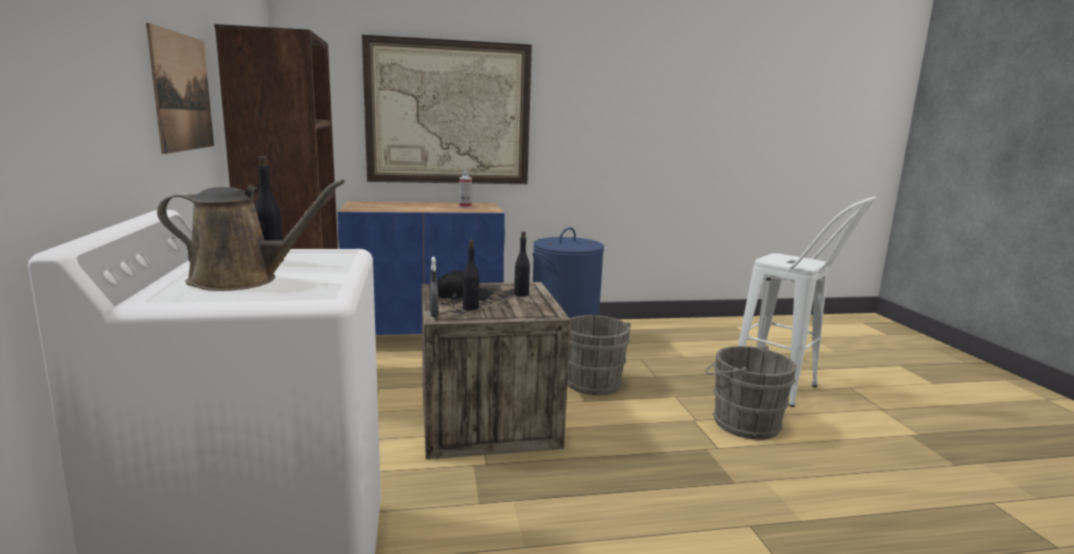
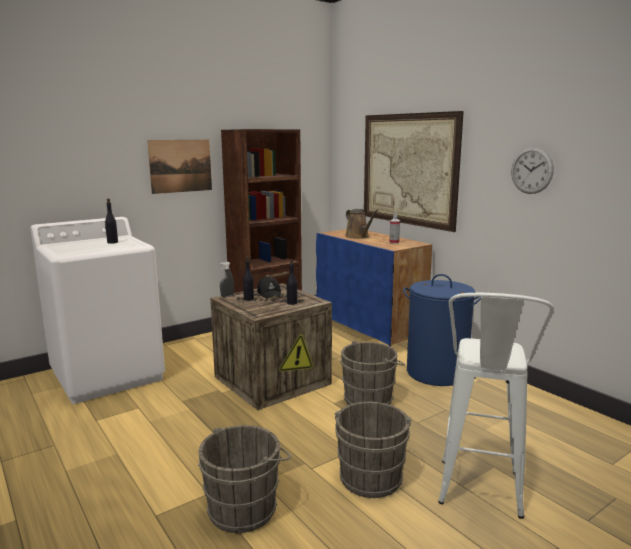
camera: 65 degrees right, 0 degrees up
(242, 280) = (80, 245): brown watering can -> brown watering can (358, 237)
(615, 112) = (531, 170): none -> wall clock
(784, 504) = (246, 507): none -> grey bucket

